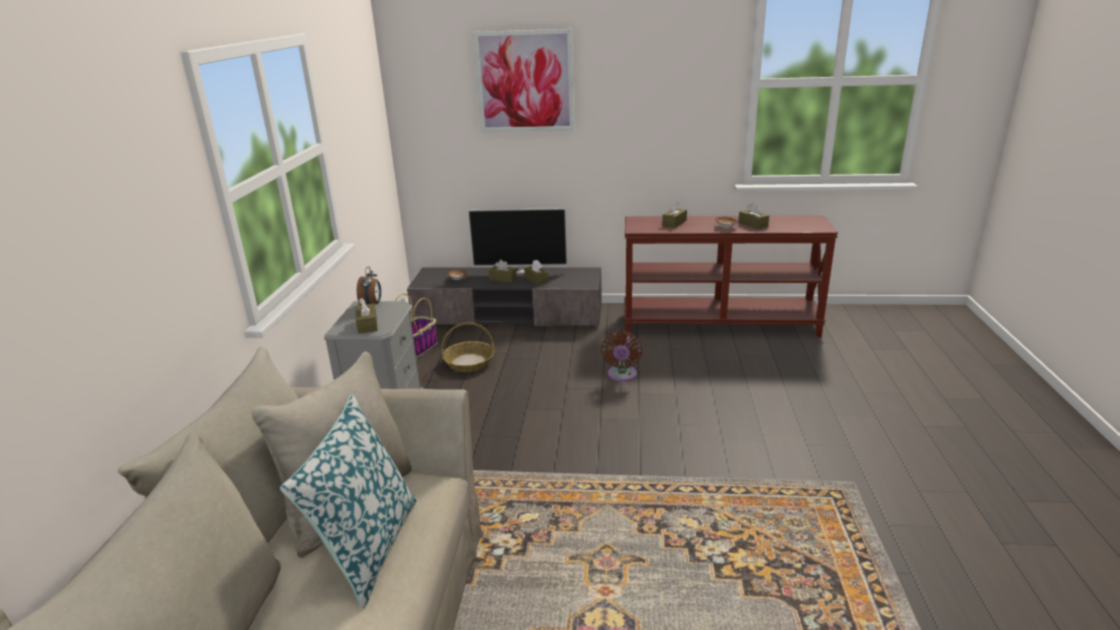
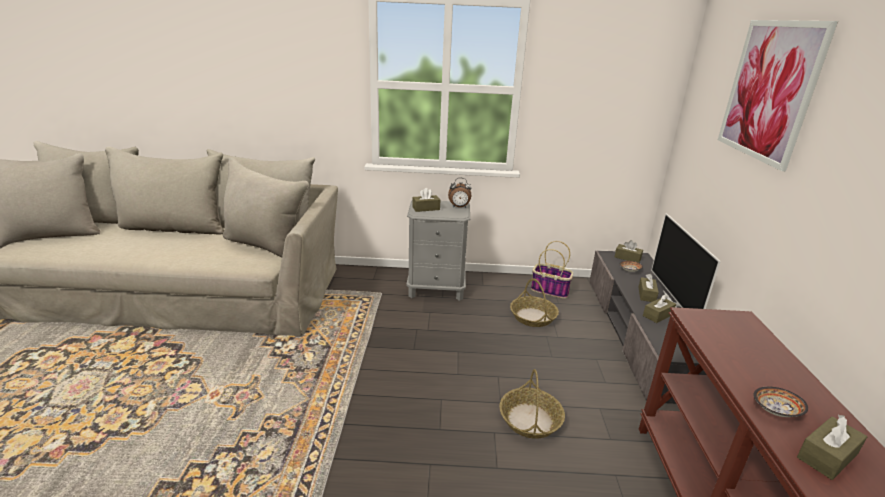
camera: 85 degrees right, 0 degrees up
(368, 547) = (218, 251): pillow -> none
(622, 376) = (530, 420): brown fan -> basket
(674, 223) = (752, 353): brown tissue box -> brown tissue box (627, 258)

